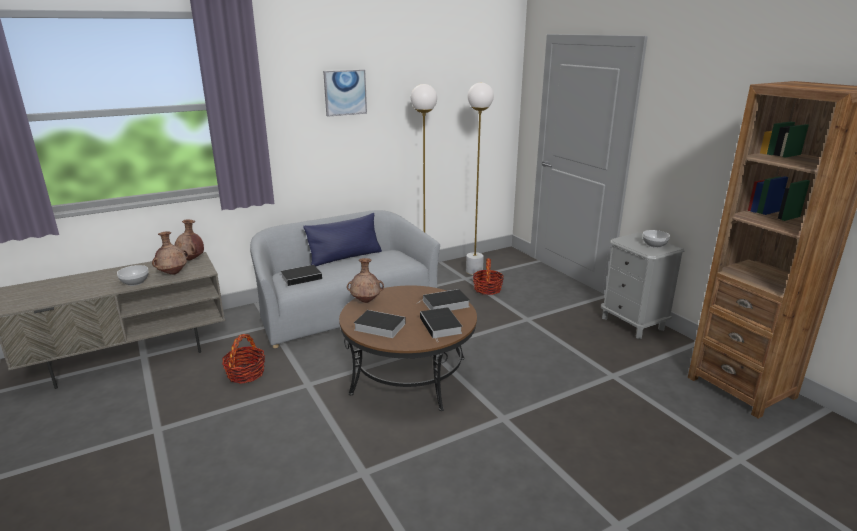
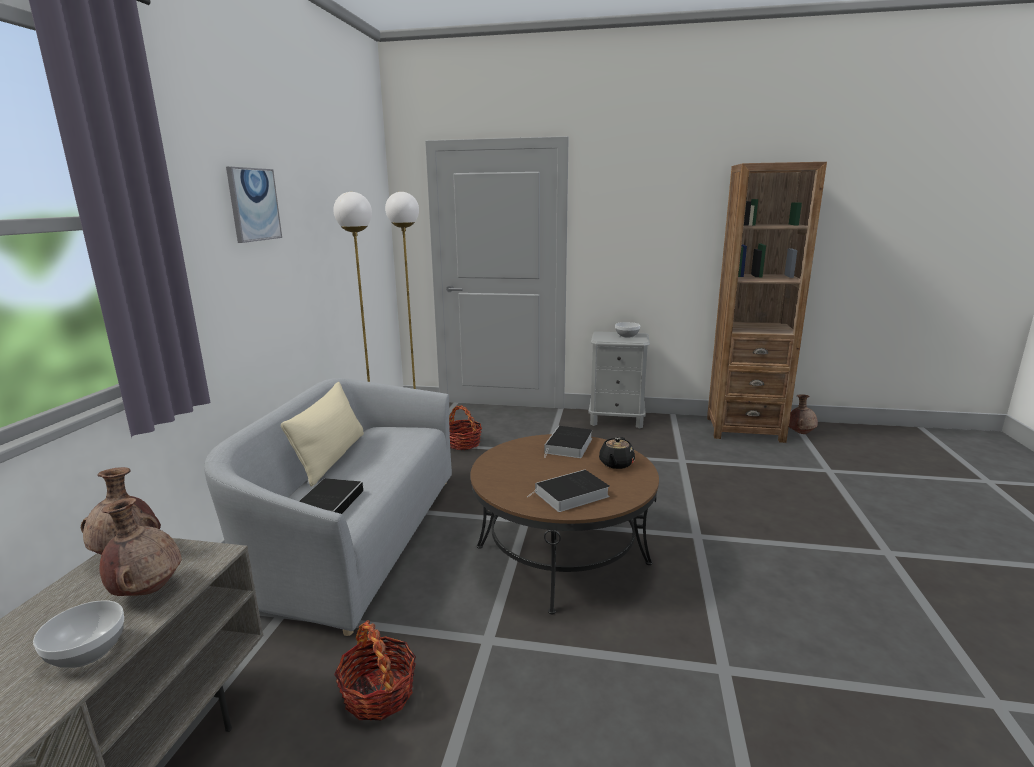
camera: 50 degrees left, 5 degrees down
(345, 257) = (331, 458): blue pillow -> beige pillow
(366, 301) = (493, 480): brown vase -> brown vase (800, 433)
(441, 326) = (616, 464): book -> black teapot

